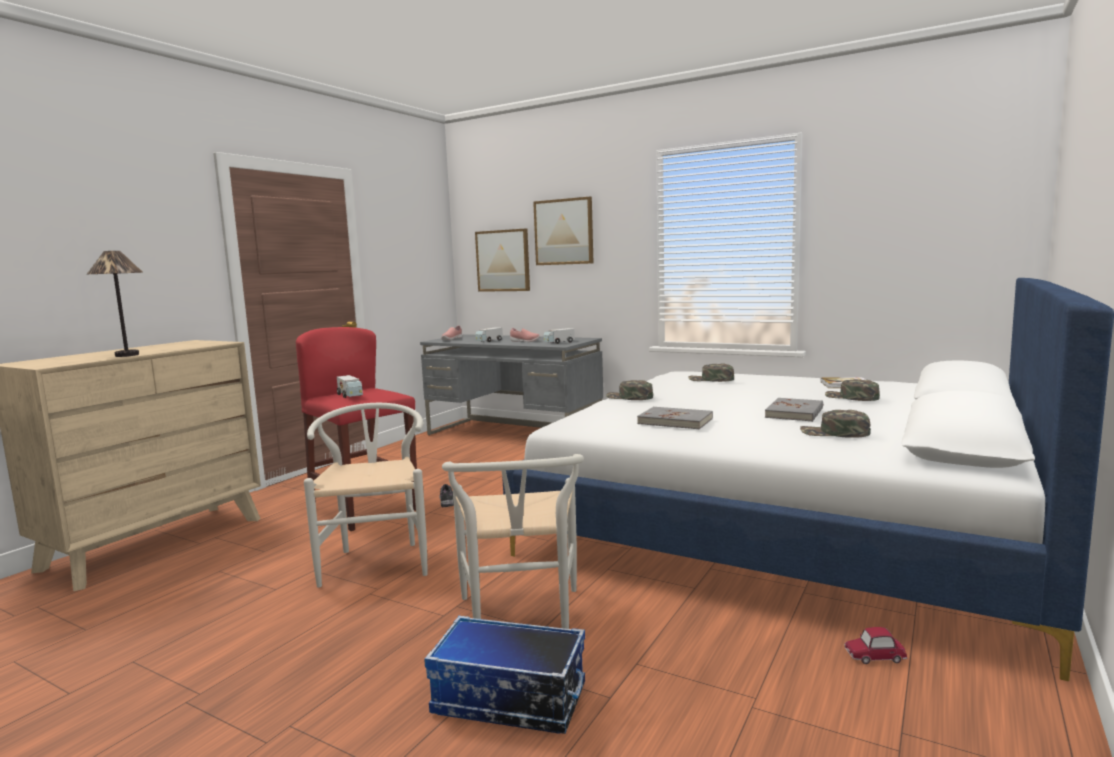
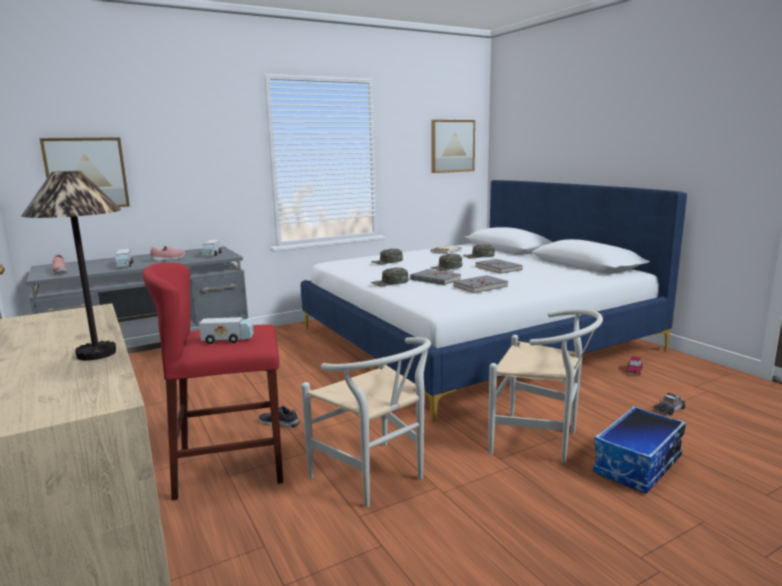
camera: 60 degrees left, 5 degrees up
(377, 560) = (375, 478): white chair -> white chair turned 150 degrees counterclockwise
(564, 232) = (169, 143): picture -> picture (452, 146)
(677, 405) = (435, 279): none -> grey book
(743, 710) = (669, 409): none -> toy car
(834, 433) = (549, 272): green cap -> green cap (446, 267)

